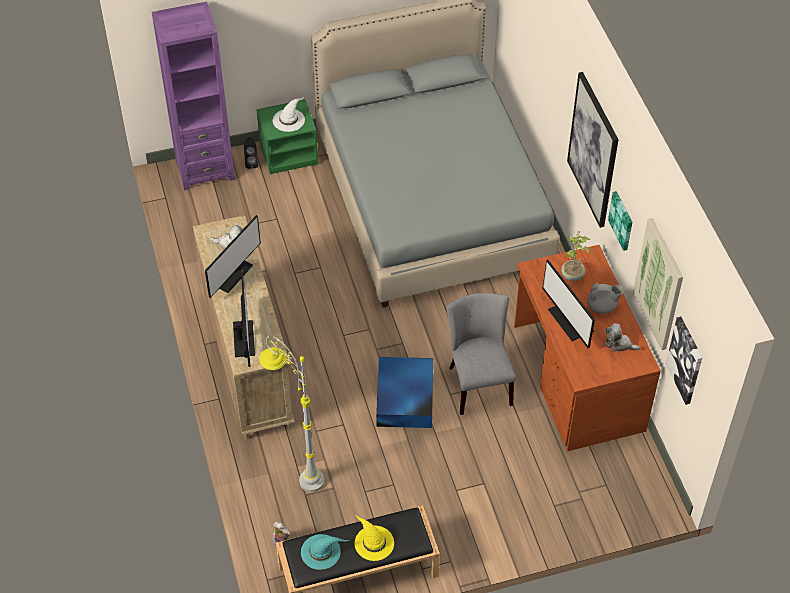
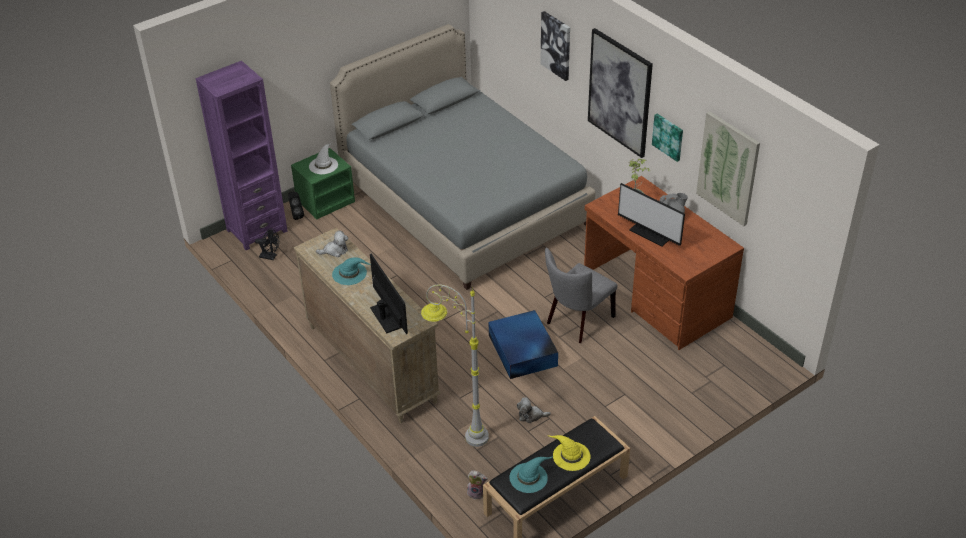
camera: 20 degrees left, 10 degrees down
(205, 205) = (270, 256): none -> black fan
(232, 275) = (350, 273): monitor -> turquoise hat
(478, 382) = (577, 321): grey chair -> grey chair turned 105 degrees counterclockwise
(619, 344) = (700, 238): plush toy -> plush toy (531, 415)
(685, 360) = (775, 219): picture -> picture (556, 45)

